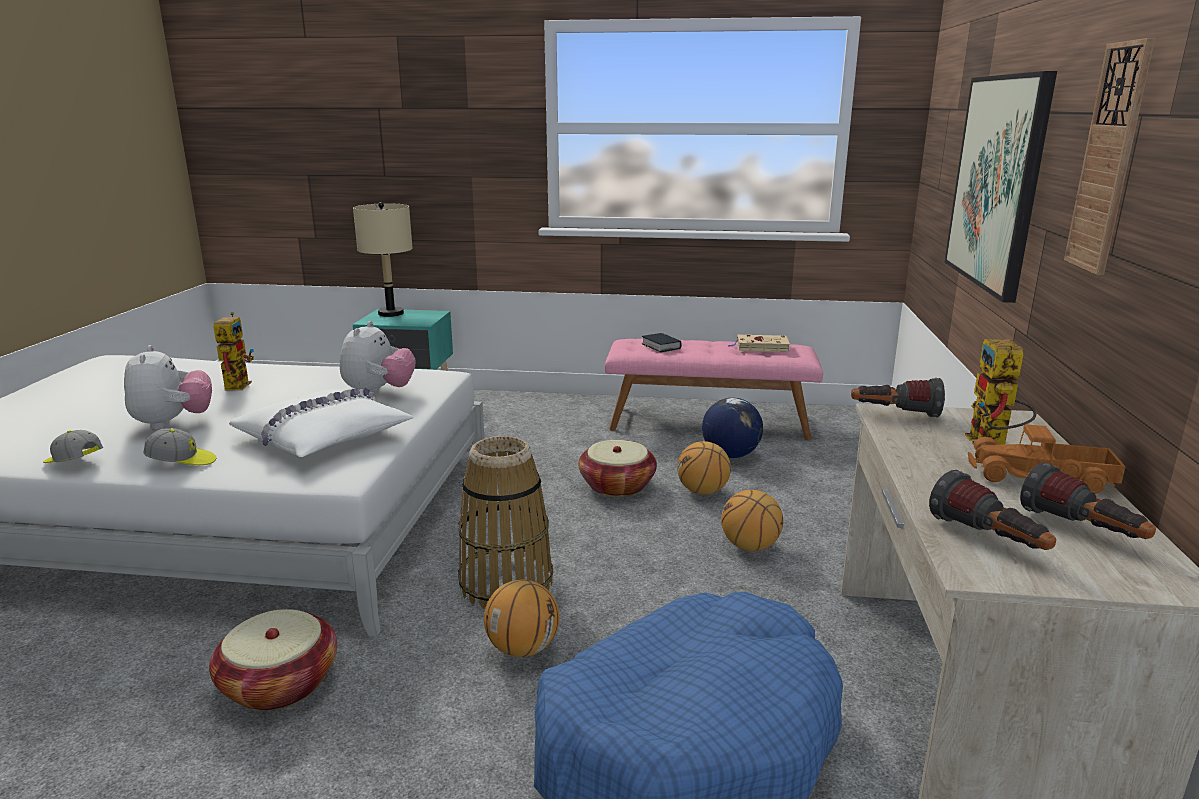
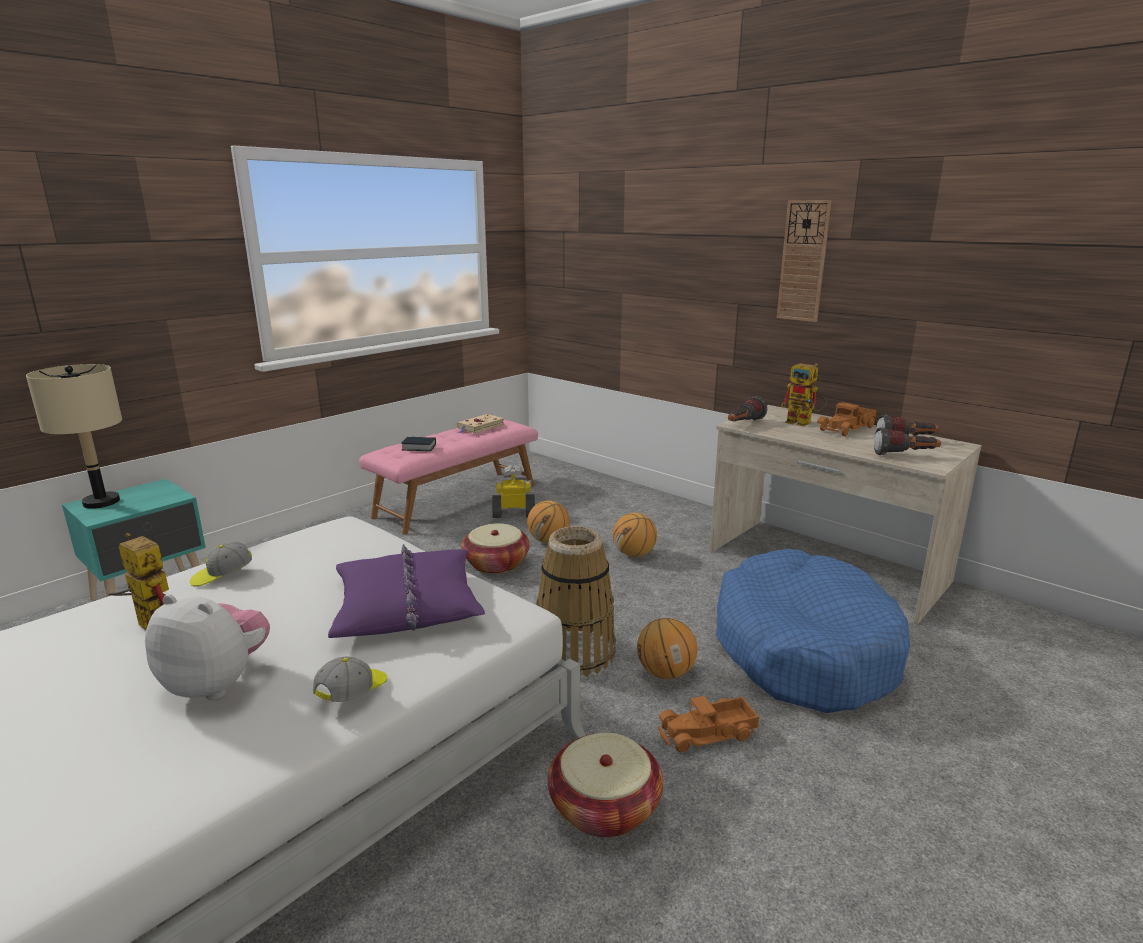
camera: 55 degrees left, 0 degrees up
(74, 462) = (226, 775): cap -> cap (222, 576)
(323, 437) = (407, 606): white pillow -> purple pillow
(379, 392) = (334, 559): plush toy -> none
(434, 713) = (708, 734): none -> toy truck
(730, 455) = (514, 513): globe -> toy robot
(997, 182) = (667, 278): picture -> none

